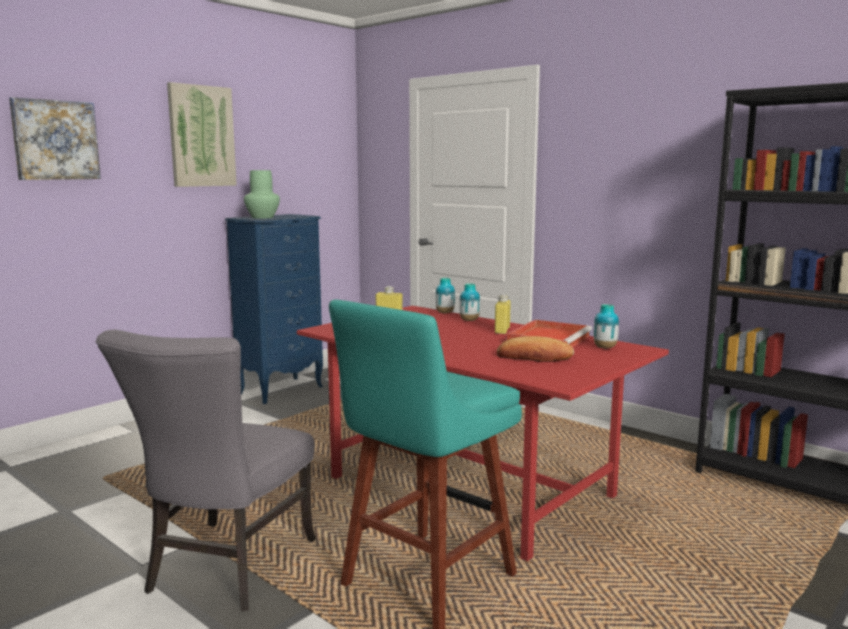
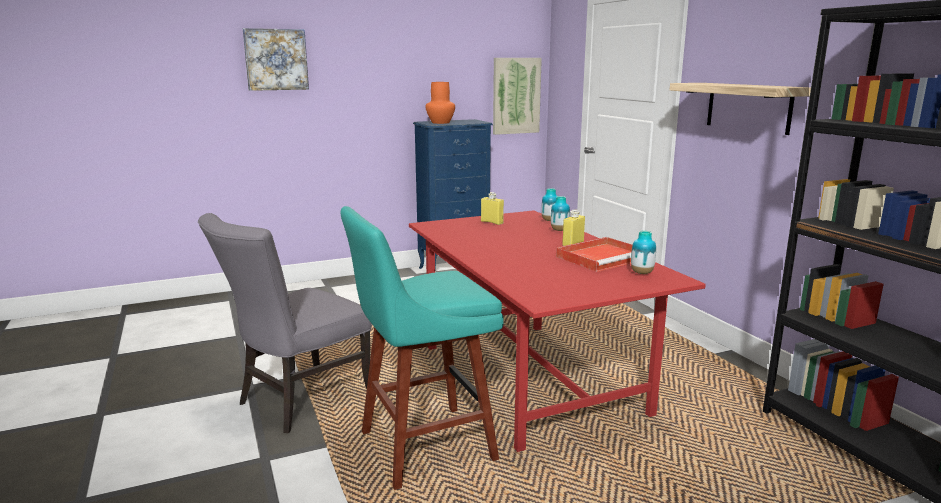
camera: 25 degrees right, 5 degrees up
(201, 136) = (396, 53): picture -> picture (516, 96)
(262, 217) = (440, 122): green vase -> orange vase
(534, 357) = (559, 273): bread -> none
(619, 186) = (748, 107): none -> shelf

